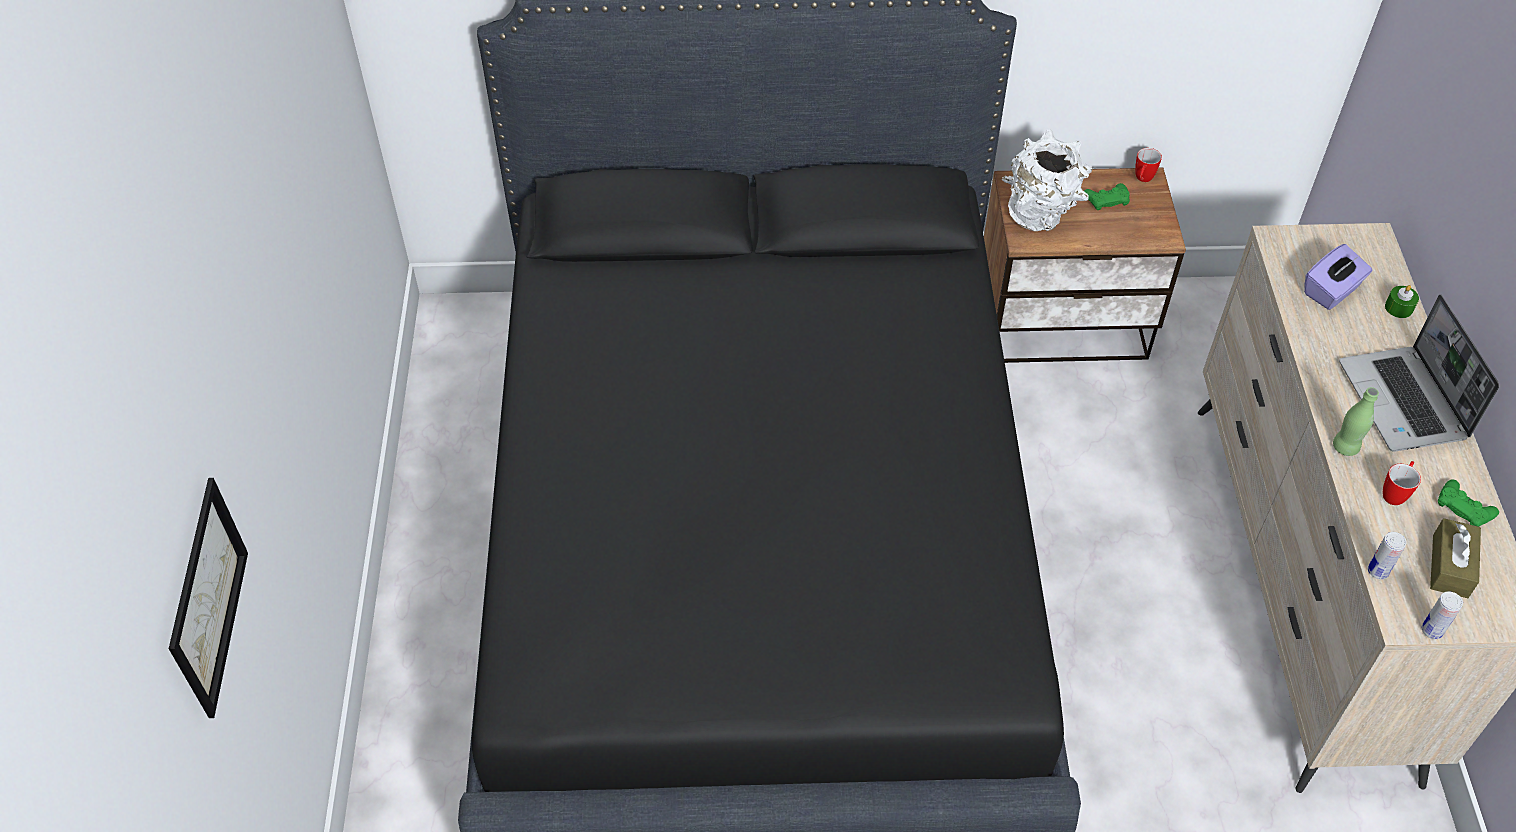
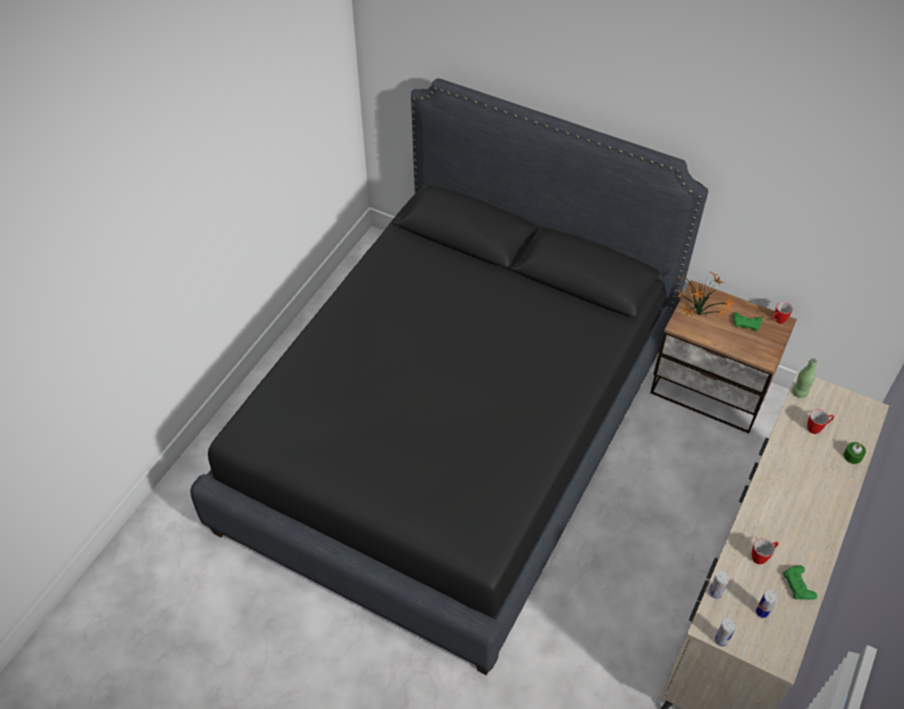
camera: 30 degrees right, 0 degrees up
(208, 597) = (87, 311): picture -> none
(1041, 215) = (699, 316): white vase -> potted plant
(1331, 291) = (817, 428): purple tissue box -> mug
(1345, 447) = (752, 518): green bottle -> green bottle (799, 392)
(1404, 402) = (810, 510): laptop -> none
(1450, 566) = (762, 612): brown tissue box -> can

